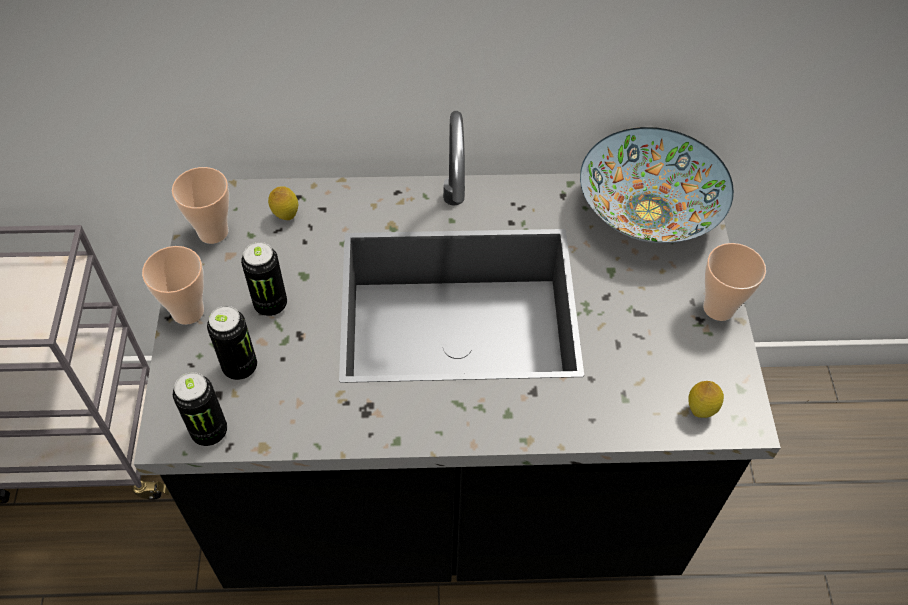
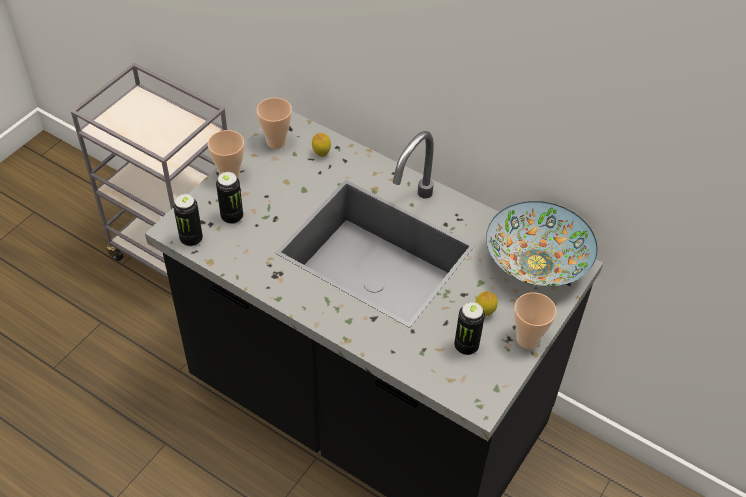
camera: 35 degrees right, 5 degrees down
(270, 304) = (274, 195): can -> can (466, 346)
(700, 410) = (460, 384): lemon -> lemon (484, 313)

